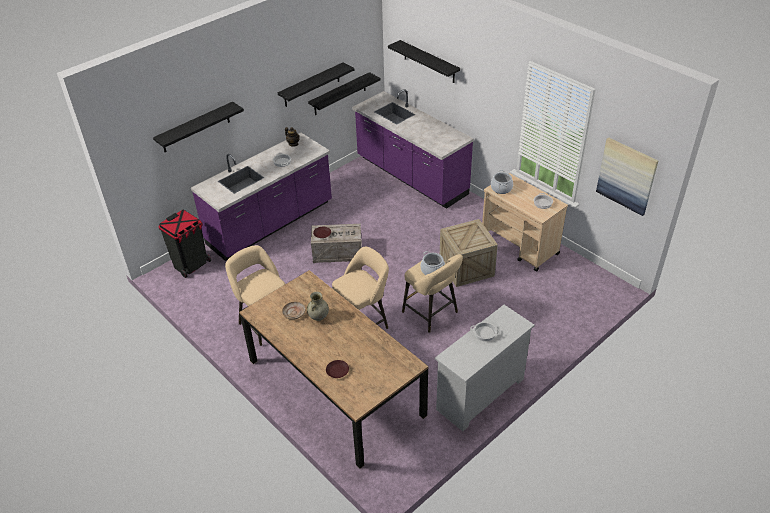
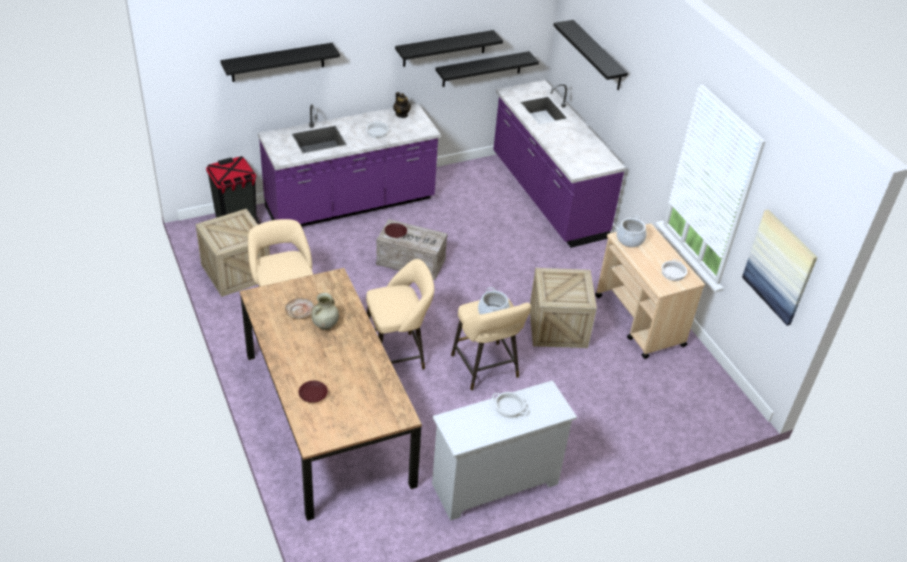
camera: 15 degrees right, 0 degrees up
(209, 301) = (236, 272): none -> crate

